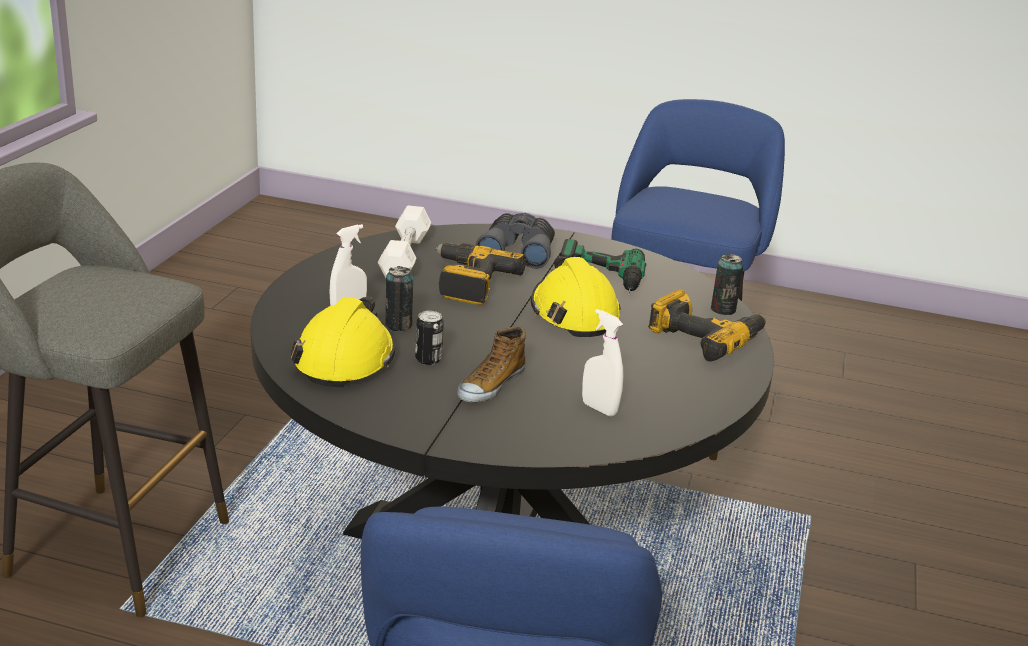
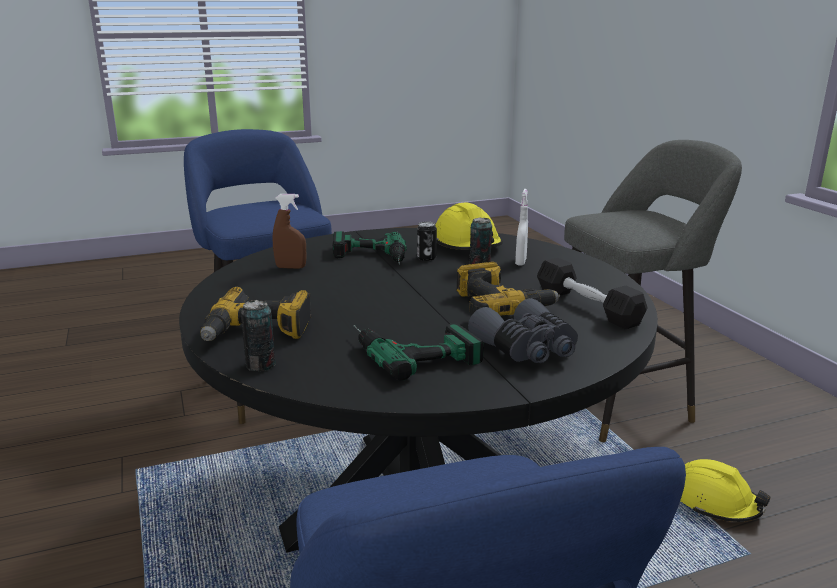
camera: 145 degrees right, 5 degrees down
(405, 257) = (587, 306): white dumbbell -> black dumbbell
(490, 385) = (370, 258): shoe -> power drill
(573, 313) = (387, 313): yellow hard hat -> yellow hard hat (715, 502)
(599, 408) = (291, 267): white spray bottle -> brown spray bottle

